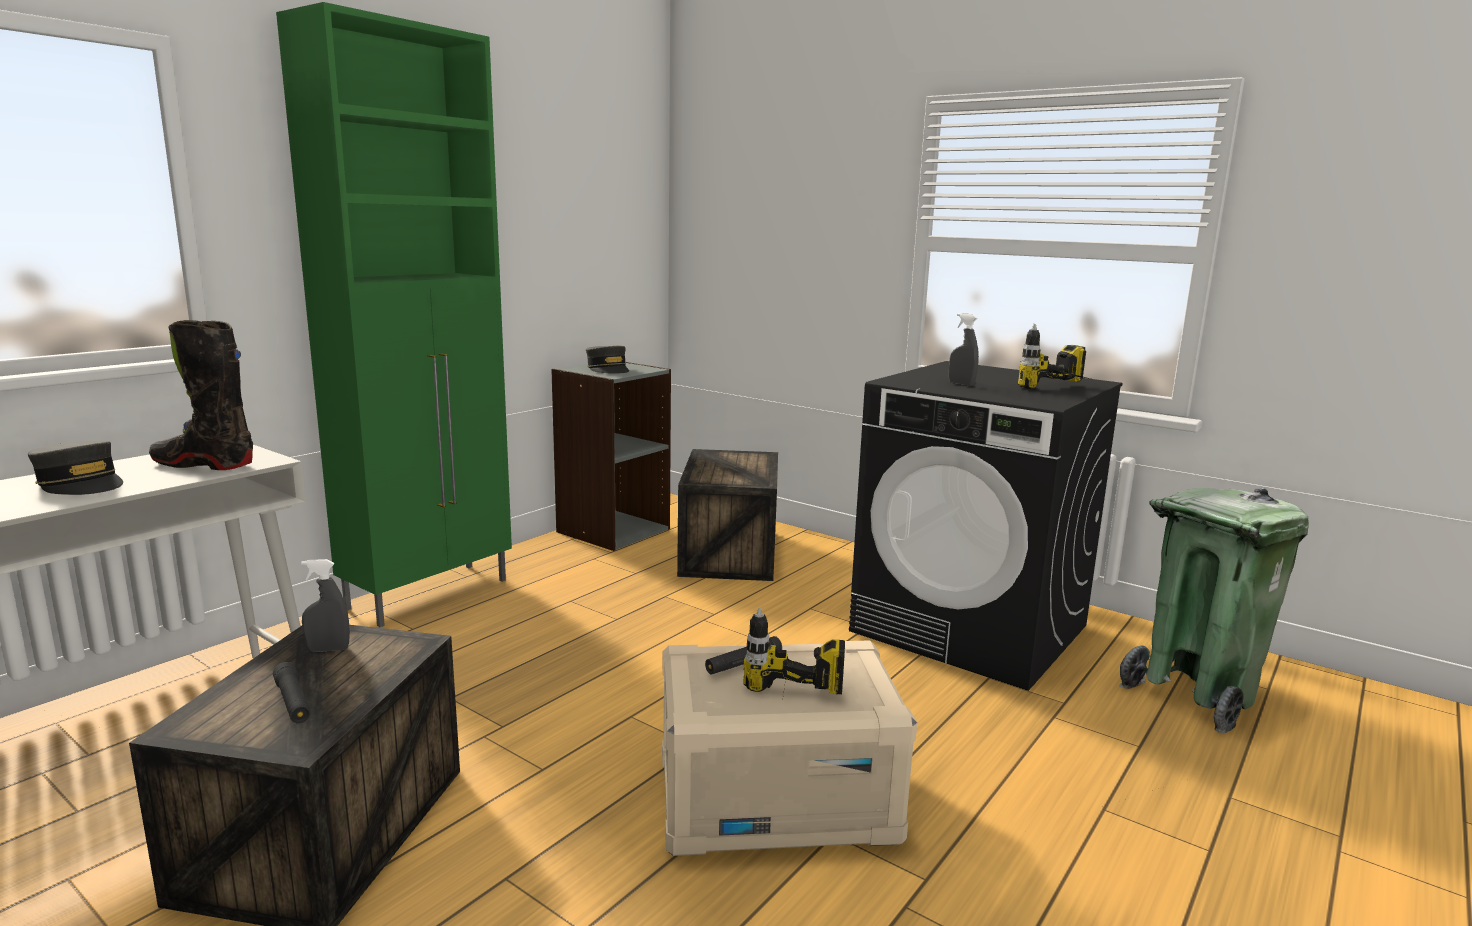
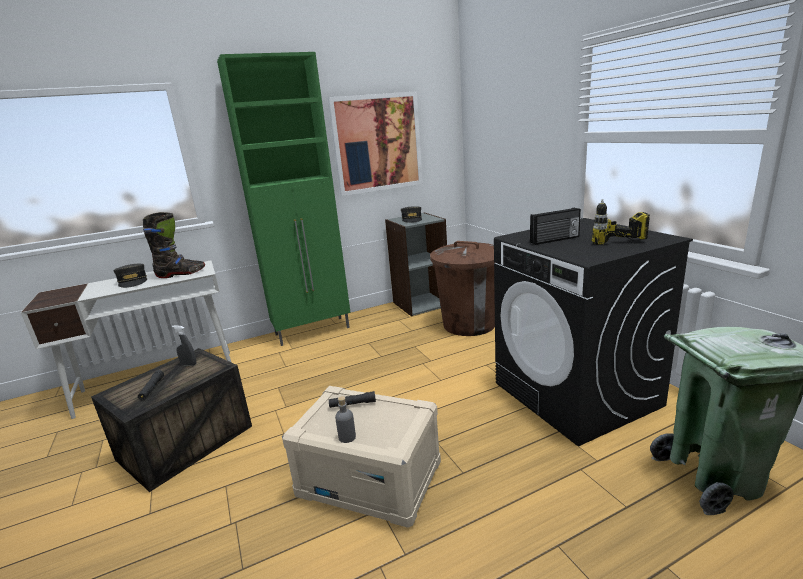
camera: 30 degrees right, 5 degrees up
(204, 464) = (181, 274): black boot -> black boot turned 120 degrees clockwise
(545, 224) = (377, 143): none -> picture
(730, 554) = (469, 324): crate -> brown trash can
(789, 709) = (347, 437): power drill -> grey bottle
(961, 384) = (555, 240): grey spray bottle -> radio

